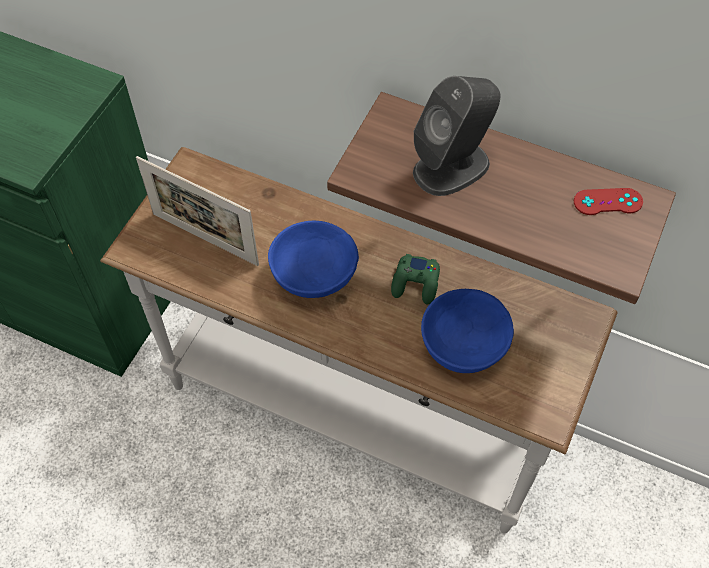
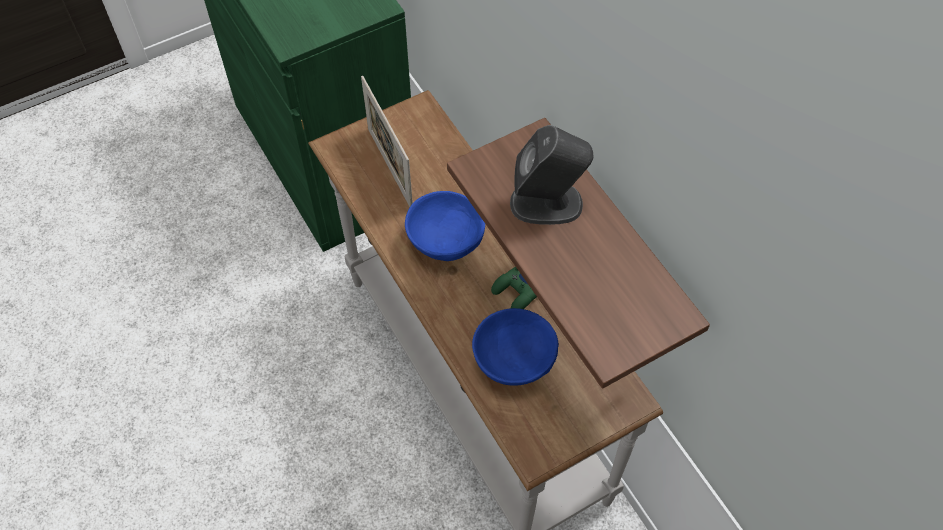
camera: 35 degrees right, 0 degrees up
(608, 202) = (645, 299): red game controller -> none

